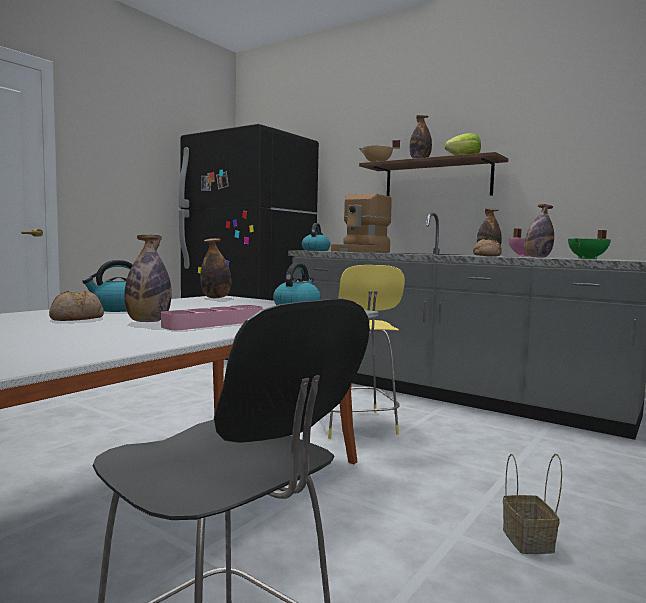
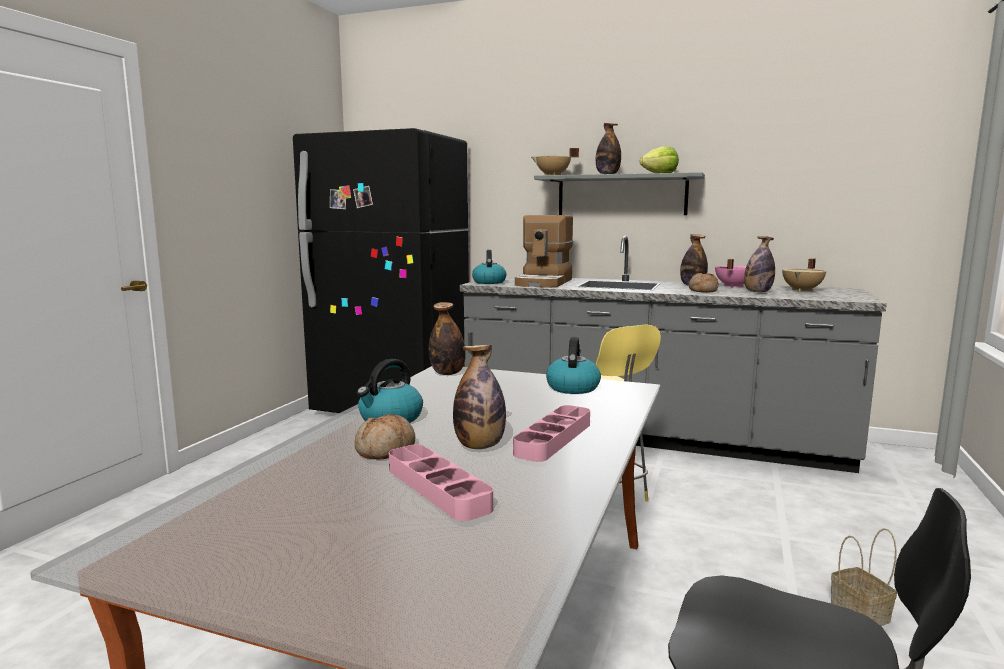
camera: 15 degrees left, 5 degrees up
(65, 333) = (437, 488): none -> pink tray
(437, 180) = (621, 195): brown shelf -> grey shelf
(588, 258) = (803, 290): green cooking pot -> beige cooking pot

